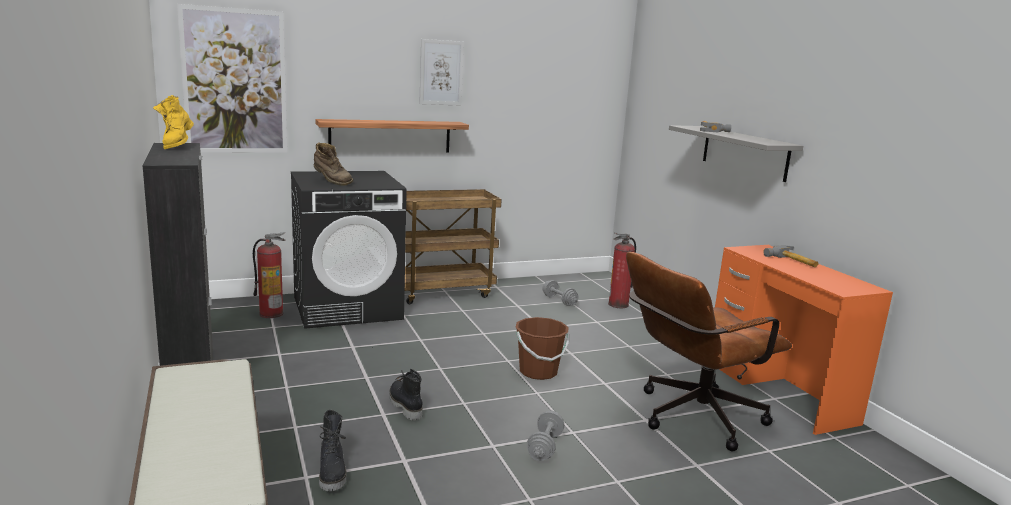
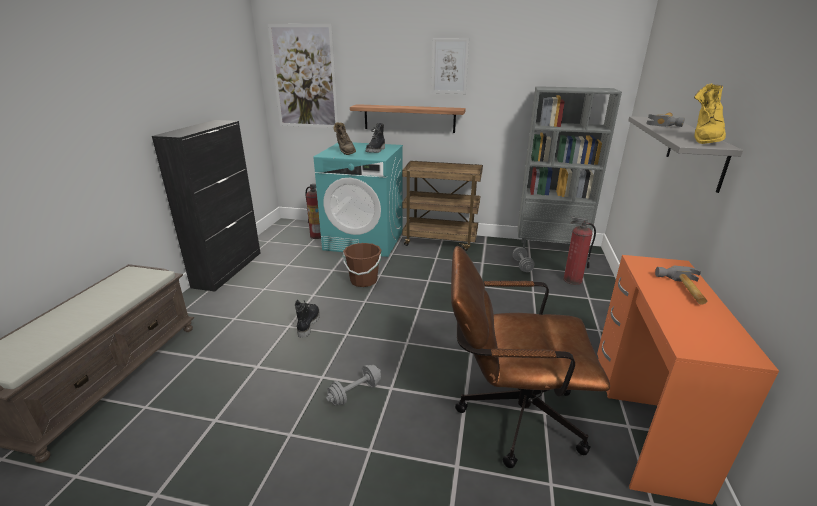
camera: 35 degrees right, 10 degrees up
(177, 146) = (216, 122): yellow boot -> yellow boot (704, 139)
(333, 473) = (210, 360): black boot -> black boot (376, 151)
(348, 307) = (364, 240): black washing machine -> turquoise washing machine
(538, 372) = (429, 324): brown bucket -> brown bucket (363, 281)
(567, 281) = (549, 249): none -> grey bookcase

